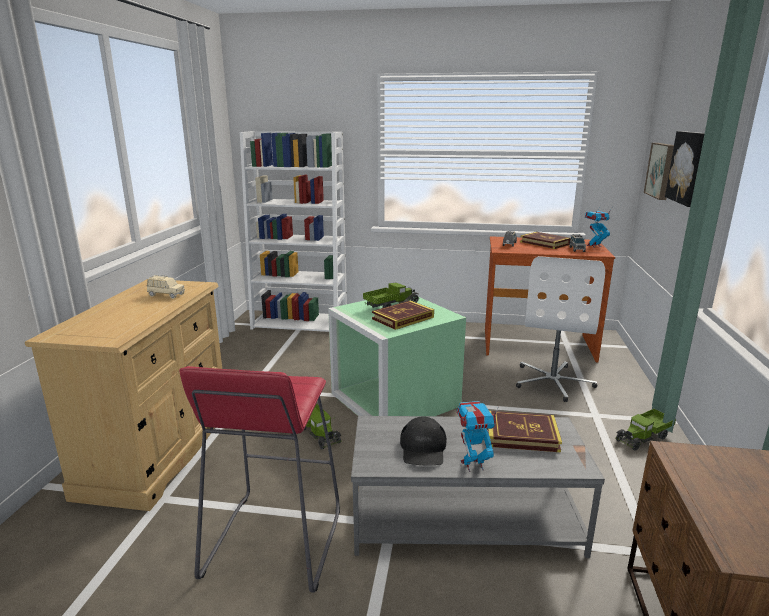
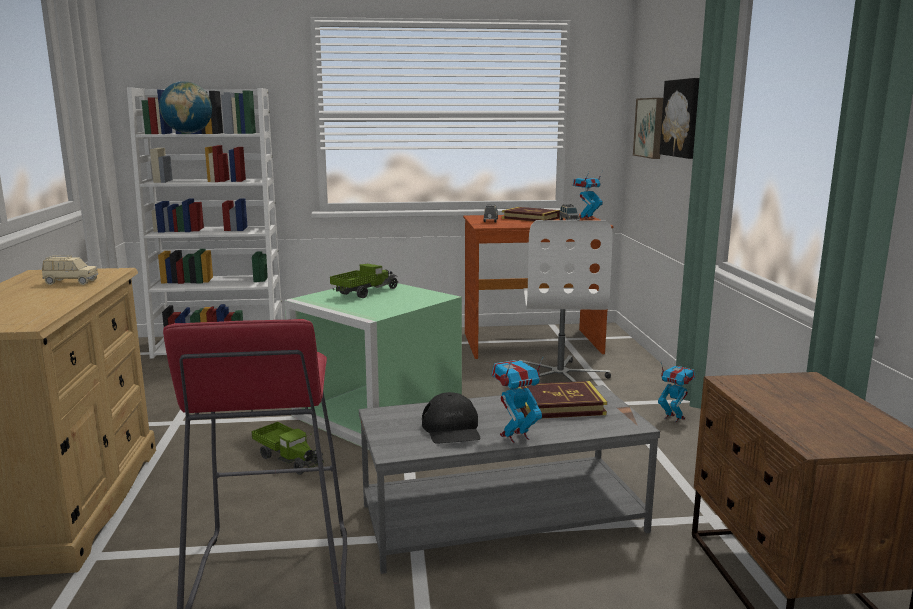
camera: 15 degrees left, 5 degrees down
(282, 166) = (188, 133): none -> globe
(403, 318) = (385, 302): book -> none
(643, 437) = (673, 418): toy truck -> toy robot

